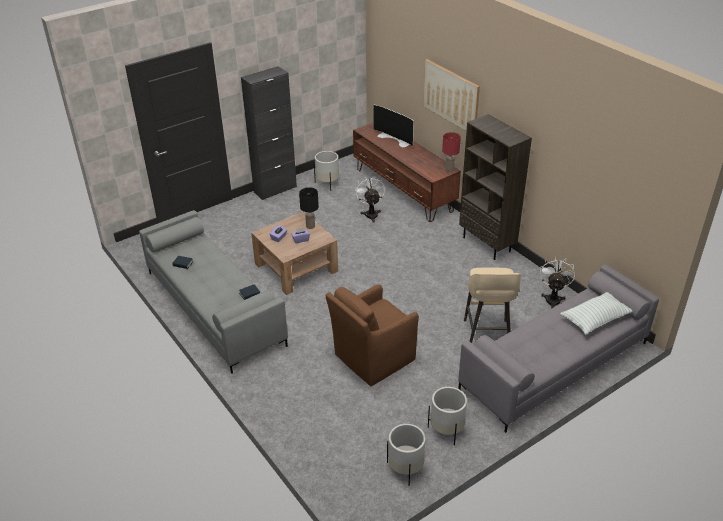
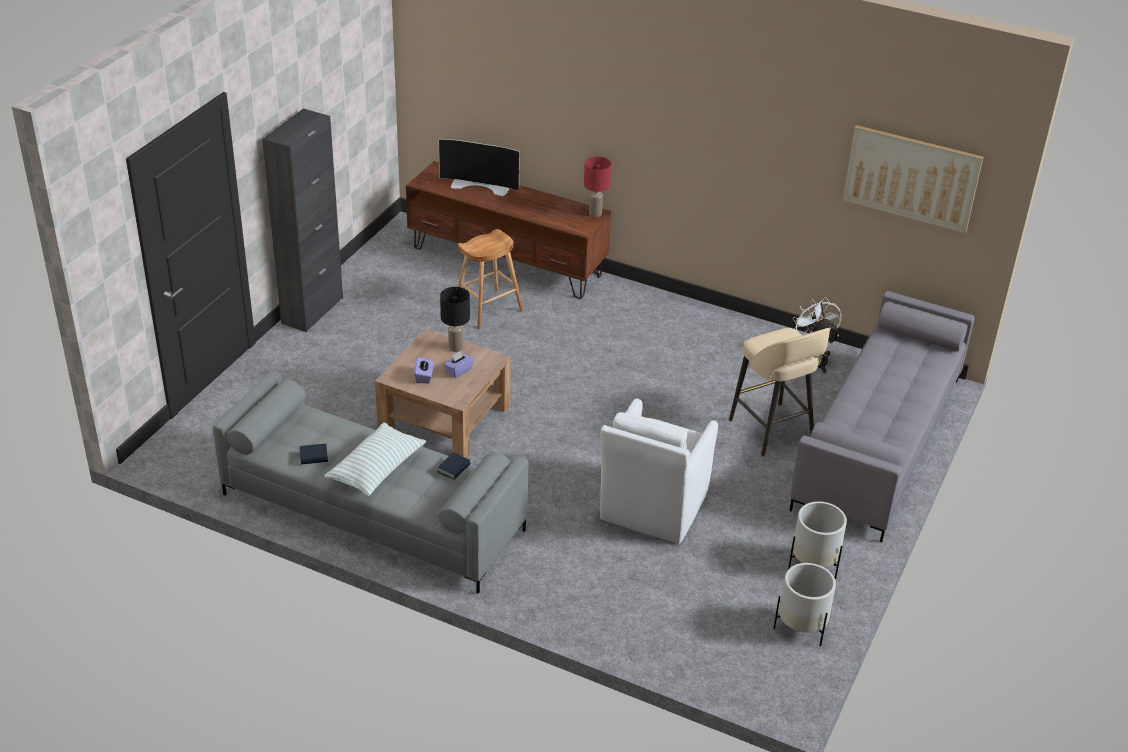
camera: 30 degrees left, 0 degrees up
(327, 184) = (387, 281): white planter -> none
(370, 213) = (488, 309): white fan -> brown stool
(372, 358) = (652, 508): brown armchair -> white armchair
(451, 96) = (585, 103): picture -> picture (911, 178)
(487, 244) = (681, 309): brown bookcase -> none
(595, 319) = (913, 365): pillow -> pillow (376, 469)

